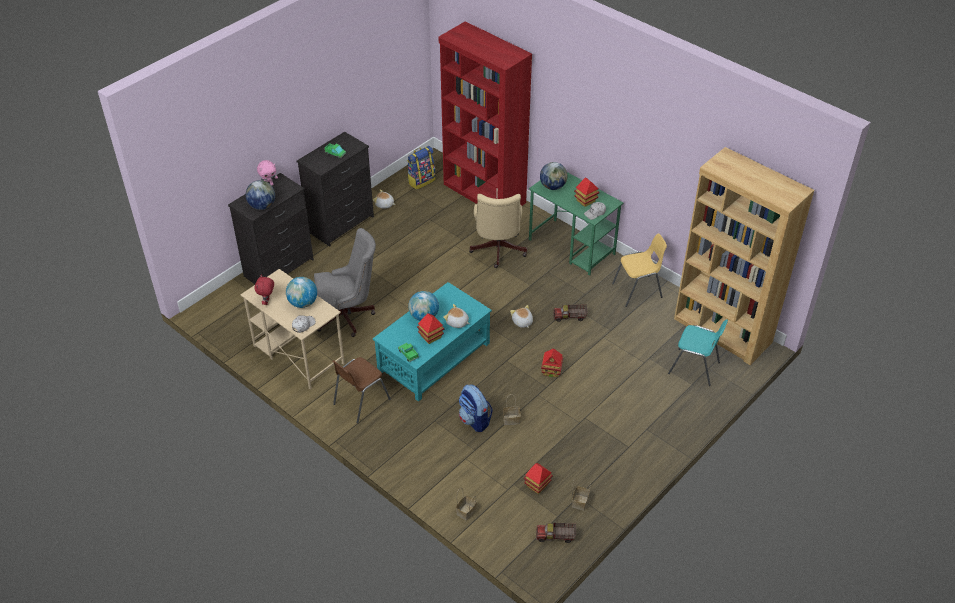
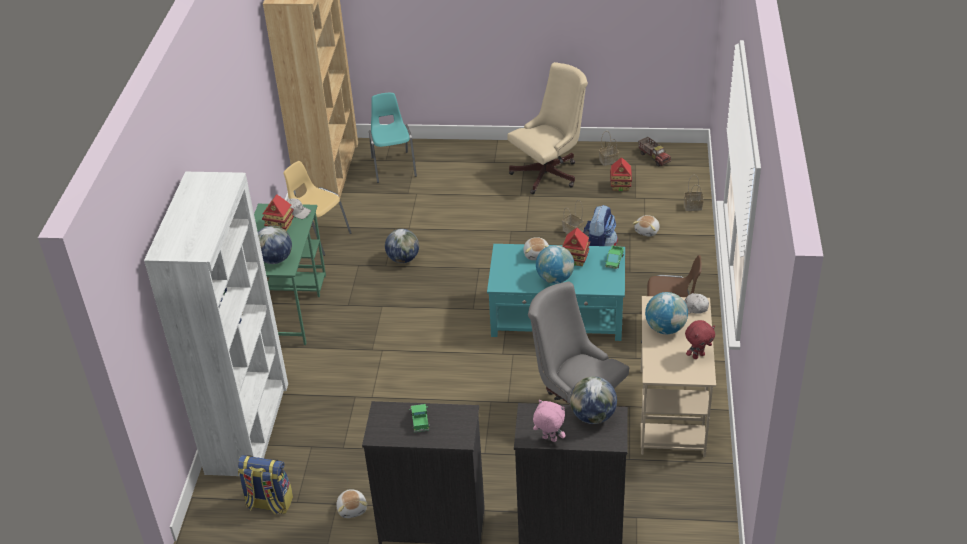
camera: 125 degrees left, 5 degrees down
(484, 194) = (248, 427): red bookcase -> white bookcase
(497, 251) = (349, 357): beige office chair -> beige office chair (549, 173)
(522, 322) = (443, 284): plush toy -> plush toy (647, 231)
(551, 371) = (488, 236): toy house -> none
(570, 317) = (403, 259): toy truck -> globe

